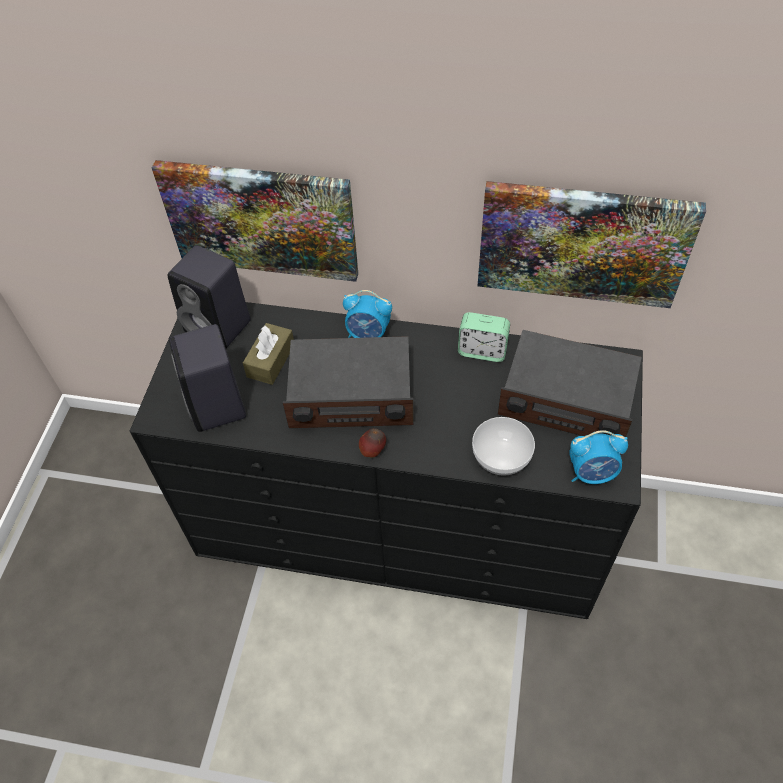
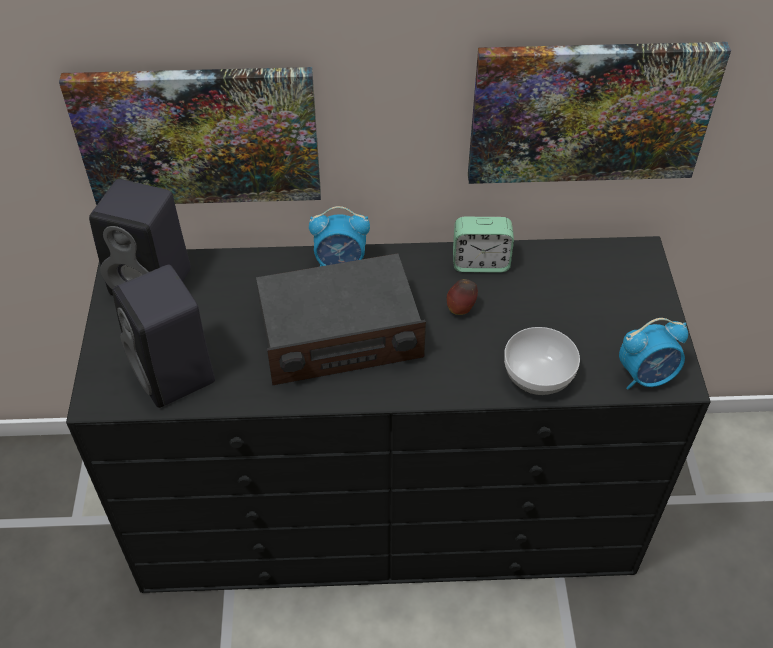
camera: 15 degrees left, 5 degrees down
(271, 360) = (228, 311): brown tissue box -> none
(373, 451) = (384, 394): apple -> apple (461, 309)
(567, 399) = (593, 301): radio -> none

